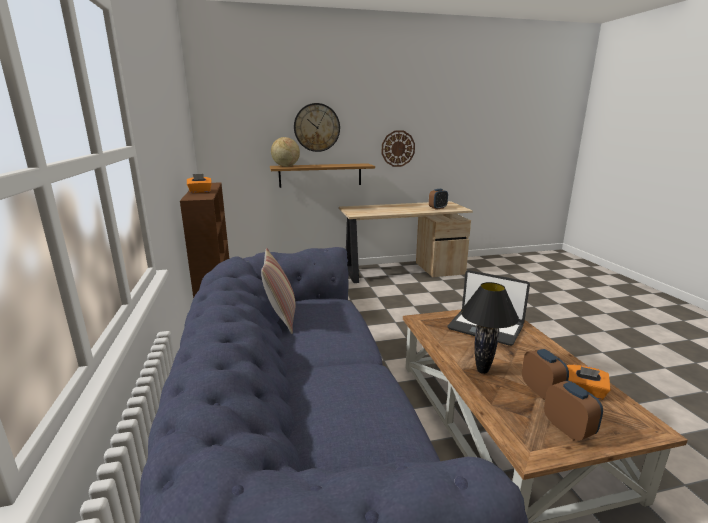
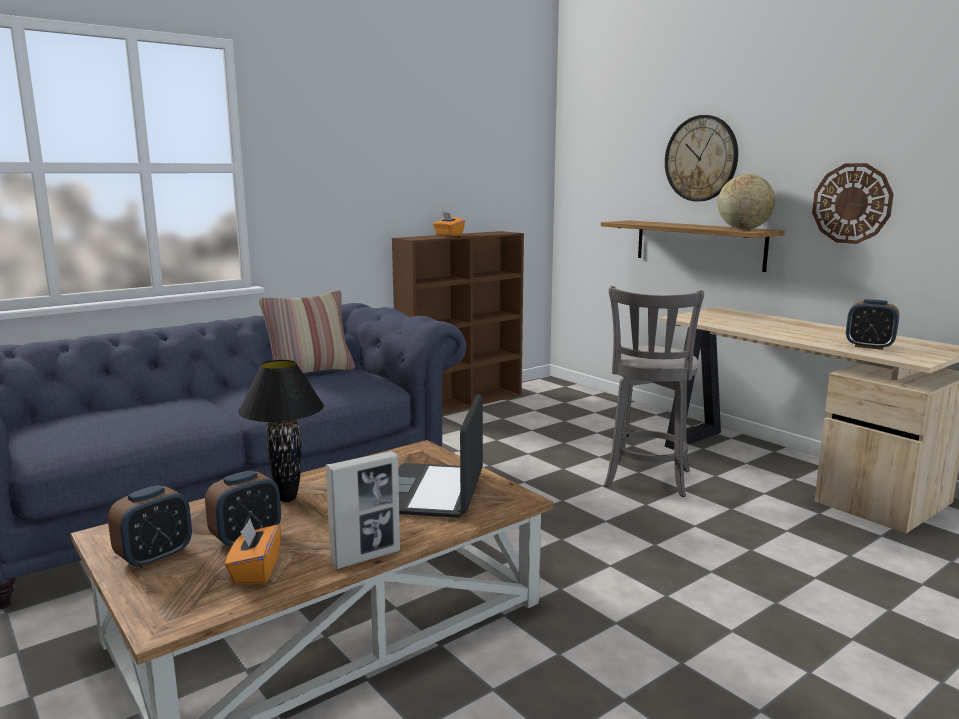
camera: 65 degrees right, 5 degrees down
(285, 166) = (636, 222): globe -> globe (743, 229)
(388, 298) = (647, 480): none -> grey stool
(566, 357) = (366, 557): none -> picture frame

